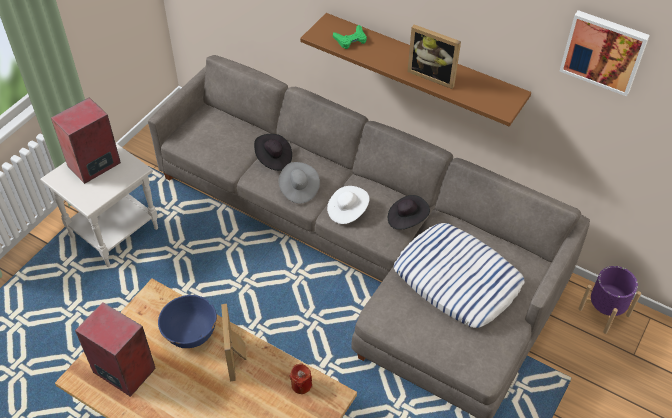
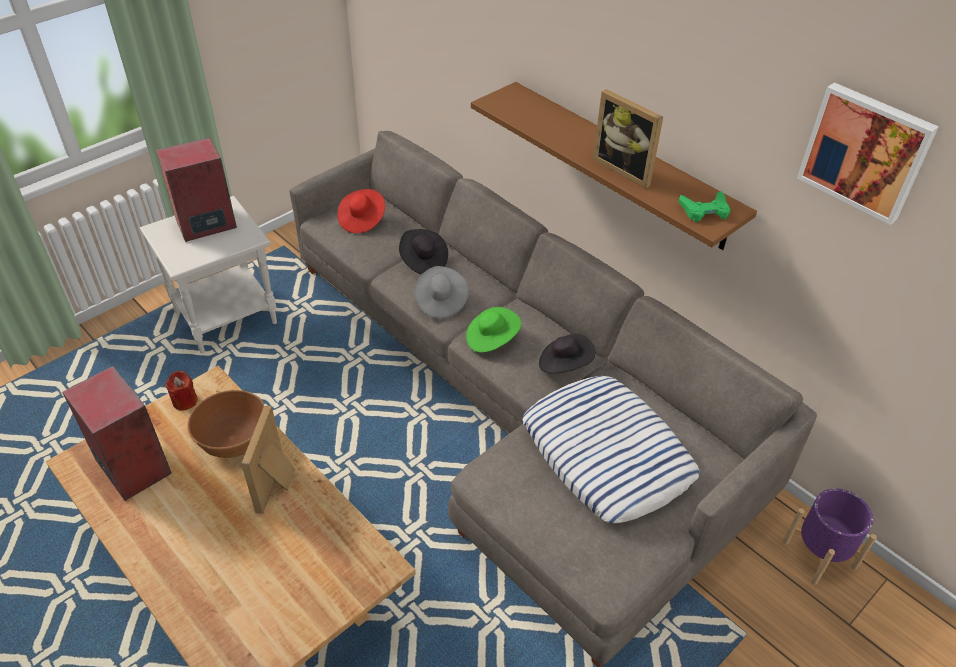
camera: 15 degrees right, 5 degrees down
(190, 332) = (234, 440): blue bowl -> brown bowl
(212, 133) = (362, 220): none -> red hat
(301, 385) = (344, 541): red candle -> red candle (185, 401)
(347, 211) = (491, 339): white hat -> green hat
(351, 40) = (533, 114): green game controller -> green game controller (705, 210)

